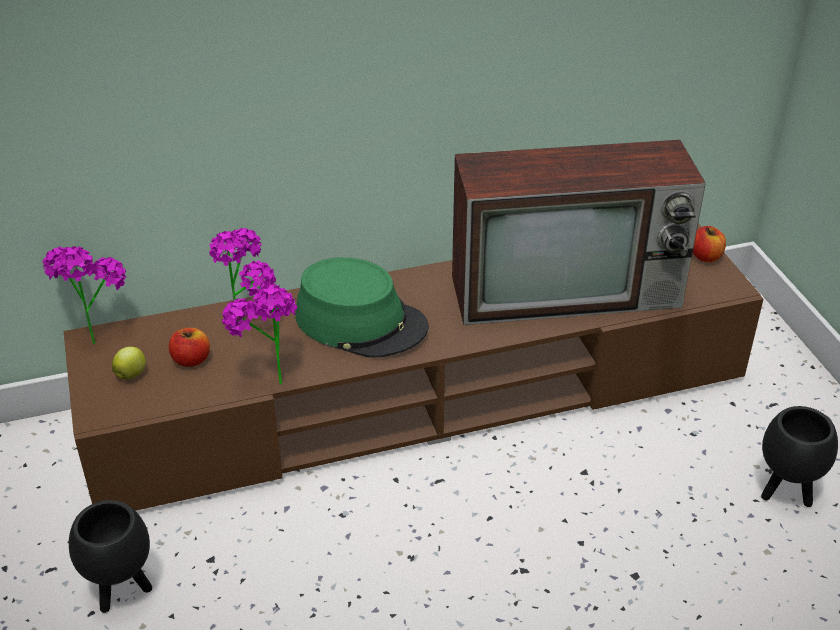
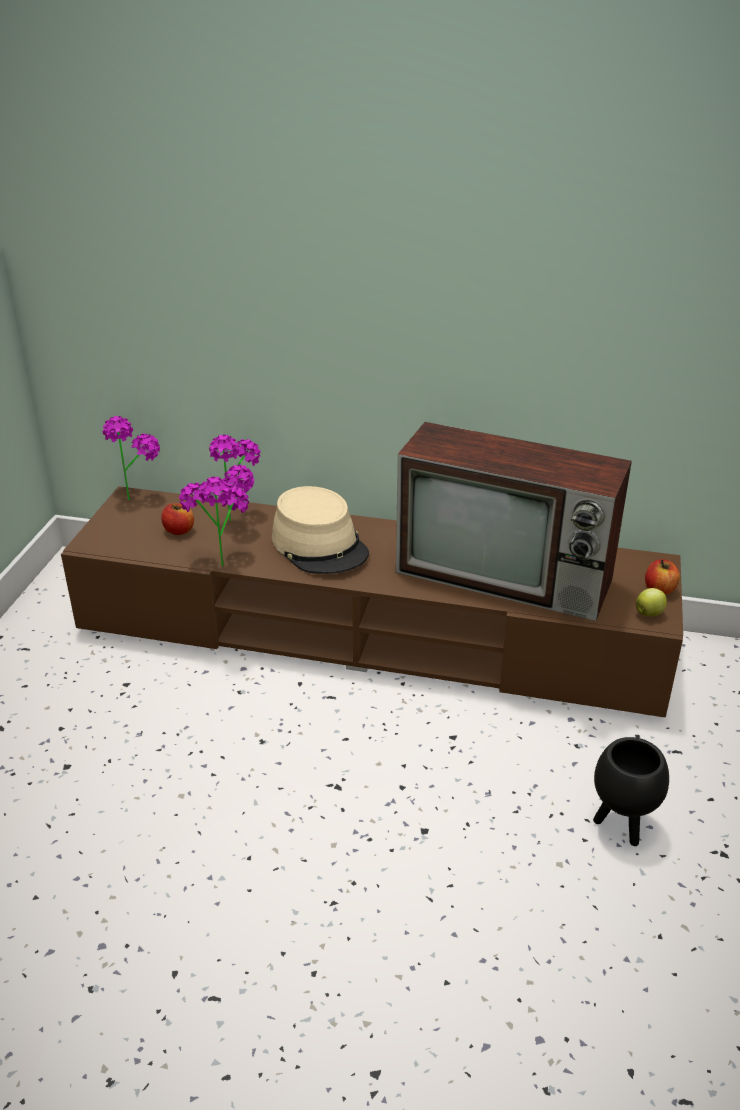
camera: 30 degrees right, 5 degrees down
(121, 591) = (54, 680): black planter -> none
(132, 374) = (133, 526): apple -> apple (649, 613)
(361, 322) = (320, 545): green hat -> beige hat

